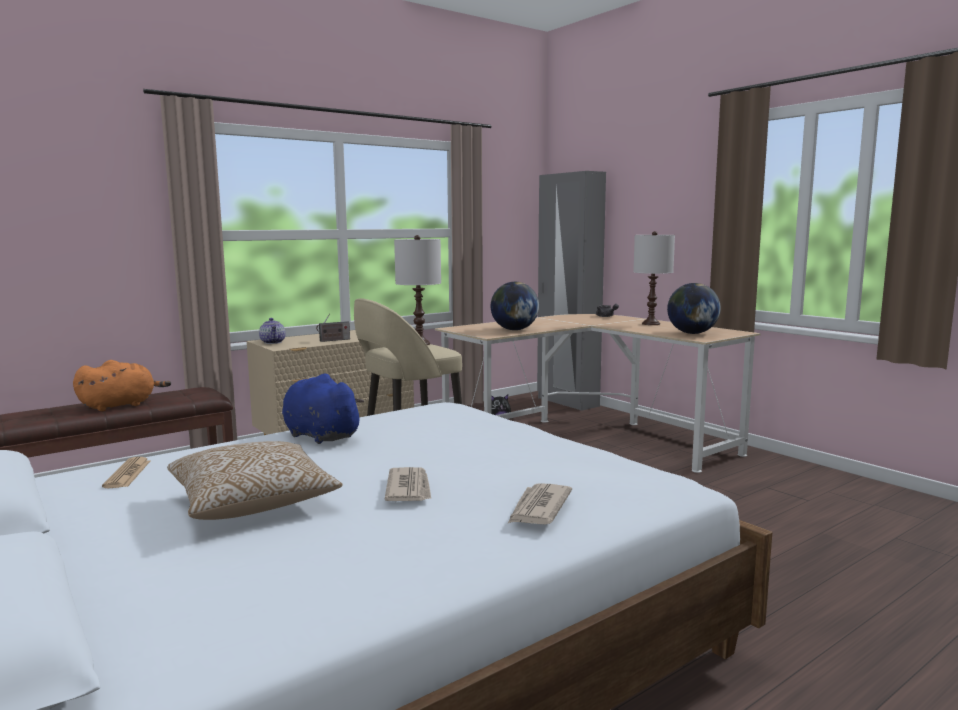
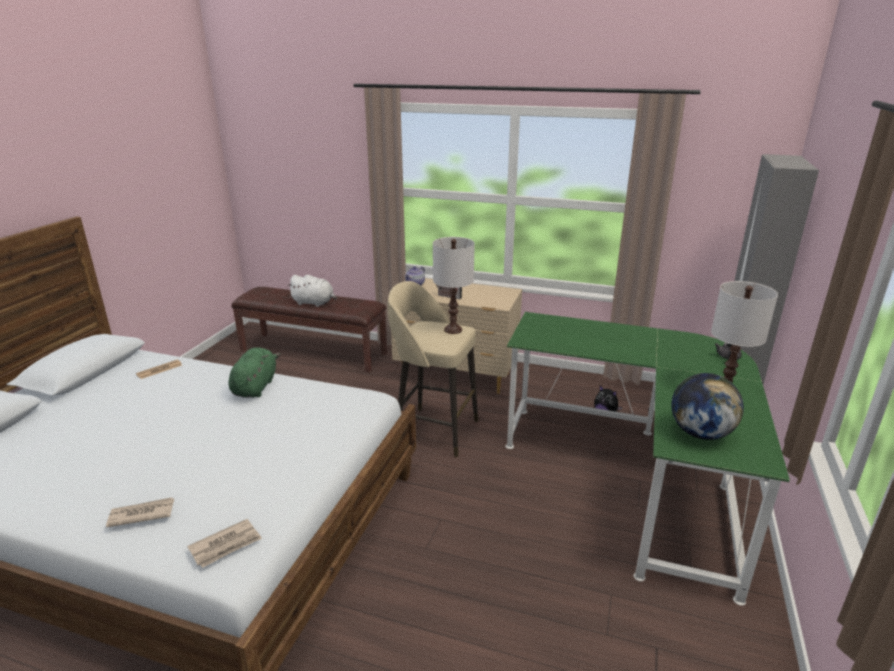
camera: 55 degrees right, 15 degrees up
(121, 405) = (314, 303): orange plush toy -> white plush toy
(254, 503) = (129, 420): pillow -> none
(319, 435) = (255, 387): blue plush toy -> green plush toy
(409, 488) = (165, 455): newspaper -> newspaper (226, 545)
(514, 330) = (567, 342): globe -> none
(589, 439) = (636, 476): beige desk -> green desk

